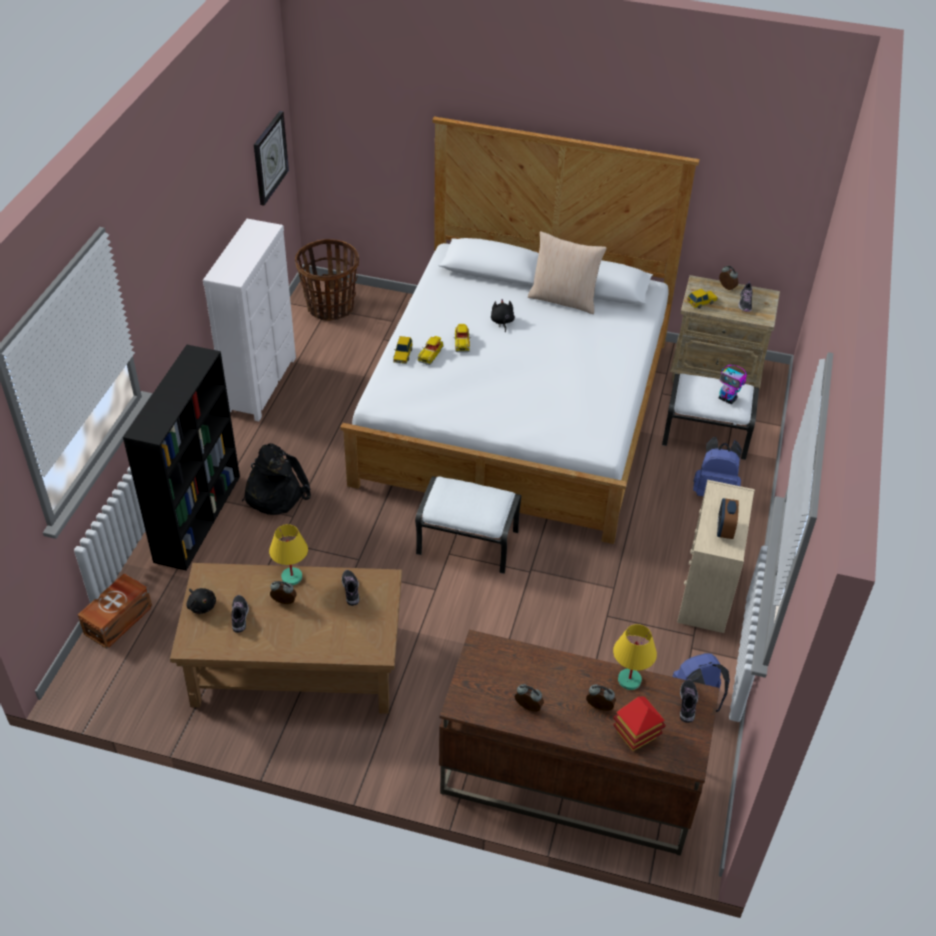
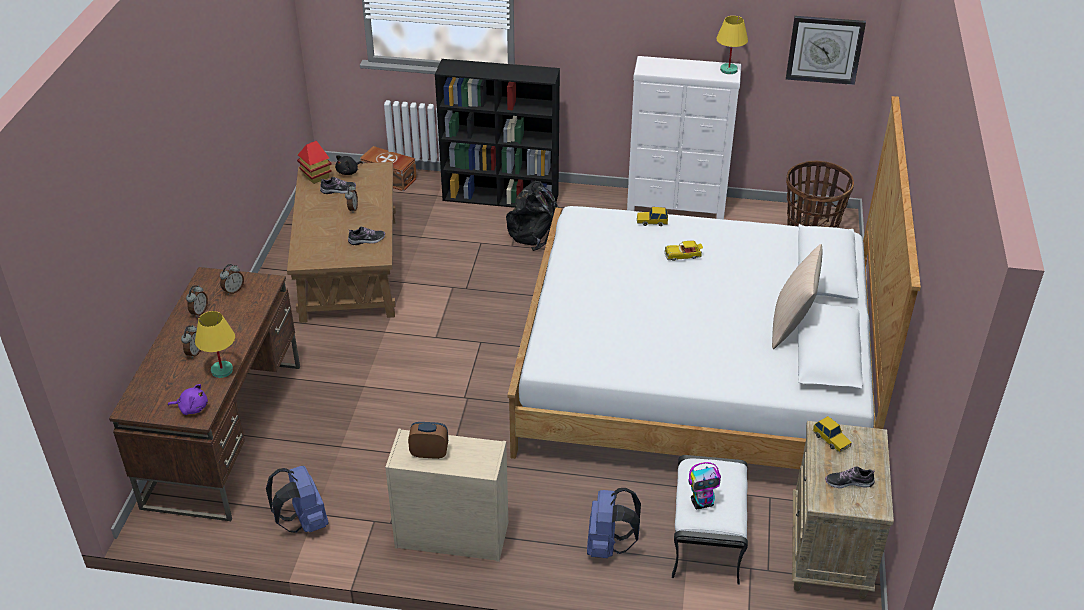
camera: 85 degrees right, 5 degrees down
(291, 577) = (379, 209): yellow table lamp -> yellow table lamp (728, 69)
(431, 354) = (657, 237): toy car -> none
(468, 542) = (497, 353): white ottoman -> none
(502, 322) = (730, 281): black plush toy -> none
(636, 735) = (162, 375): toy house -> toy house (316, 176)
(687, 703) = (192, 408): shoe -> purple plush toy
(726, 288) = (873, 464): alarm clock -> alarm clock (233, 290)
(727, 399) = (702, 503): toy robot -> toy robot turned 135 degrees counterclockwise

